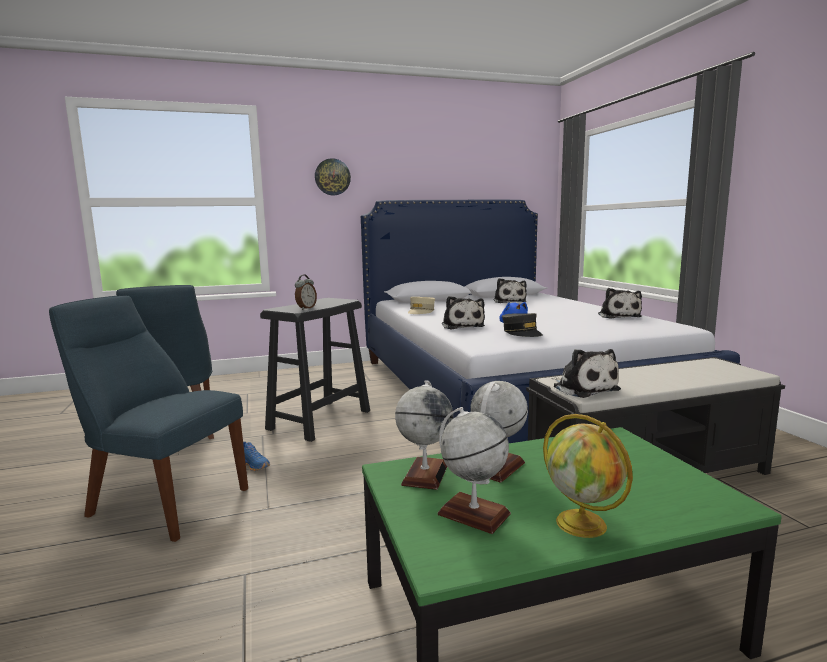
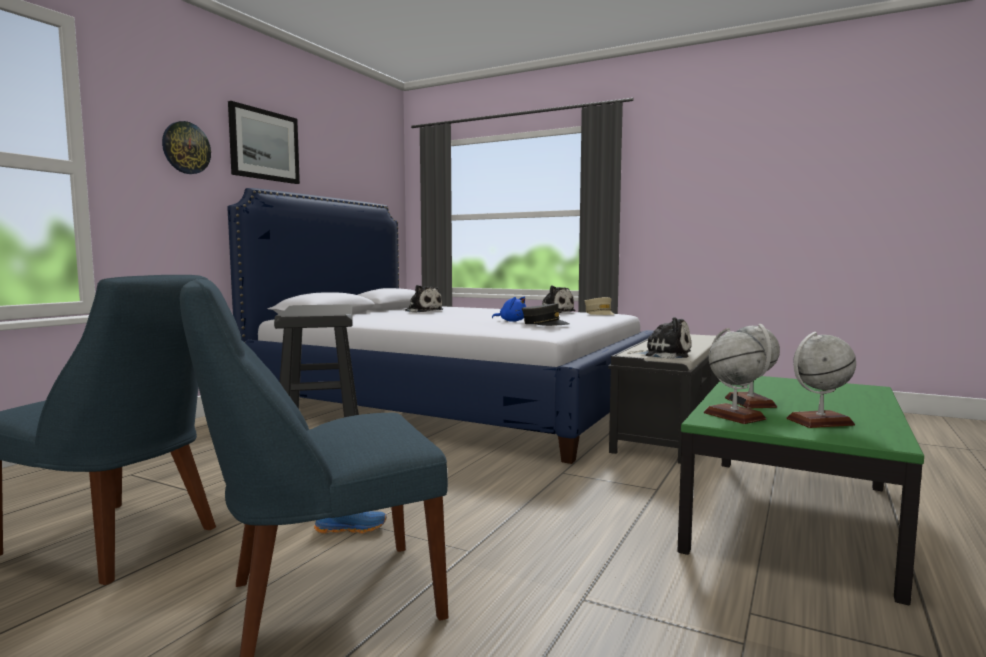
camera: 45 degrees left, 5 degrees down
(306, 308) = (332, 311): alarm clock -> none
(398, 164) = (264, 145): none -> picture
(421, 311) = (372, 322): beige cap -> beige cap (599, 313)
(462, 326) = (469, 326): plush toy -> none
(583, 524) = (863, 410): globe -> none

